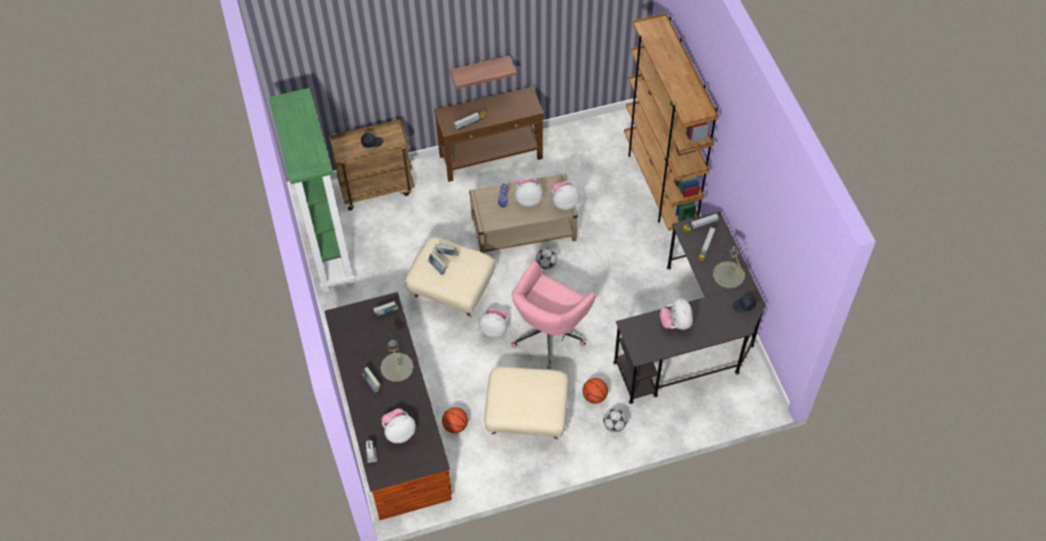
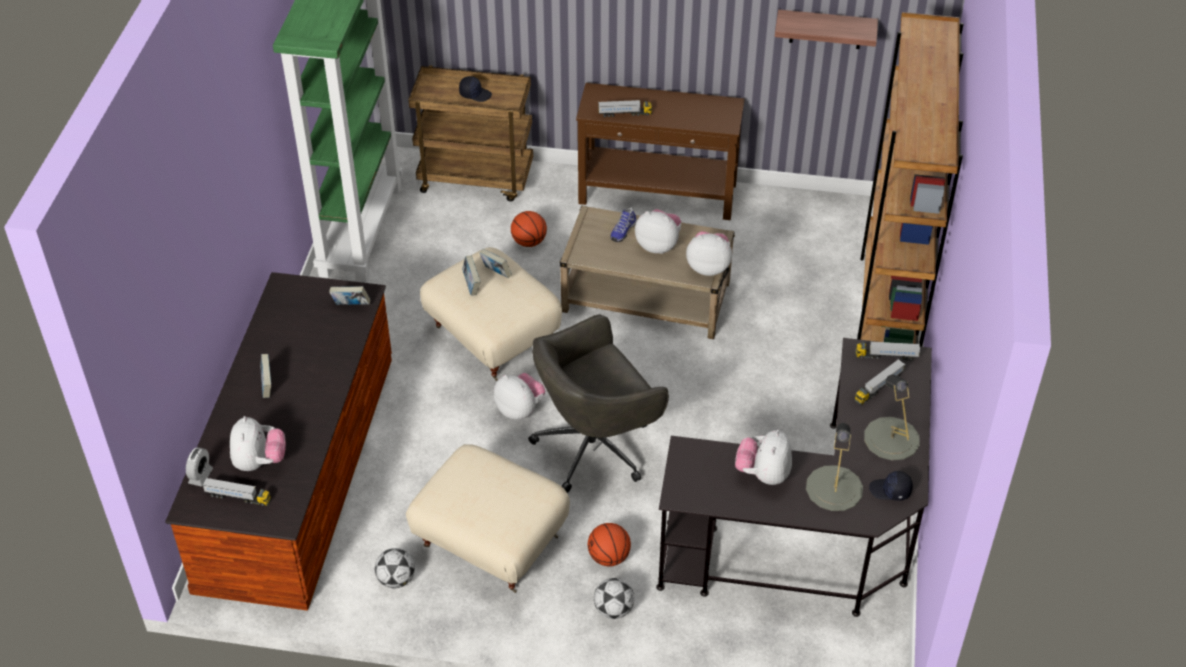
camera: 25 degrees right, 10 degrees down
(396, 367) = (316, 377): grey table lamp -> grey table lamp (834, 488)
(399, 432) = (259, 462): plush toy -> plush toy turned 90 degrees clockwise
(401, 458) = (238, 497): none -> toy truck
(455, 426) = (380, 514): basketball -> basketball (529, 242)
(480, 70) = (664, 39): shelf -> shelf (826, 29)
(546, 264) = (650, 354): football -> football (396, 579)
(549, 333) = (596, 446): pink office chair -> grey office chair

